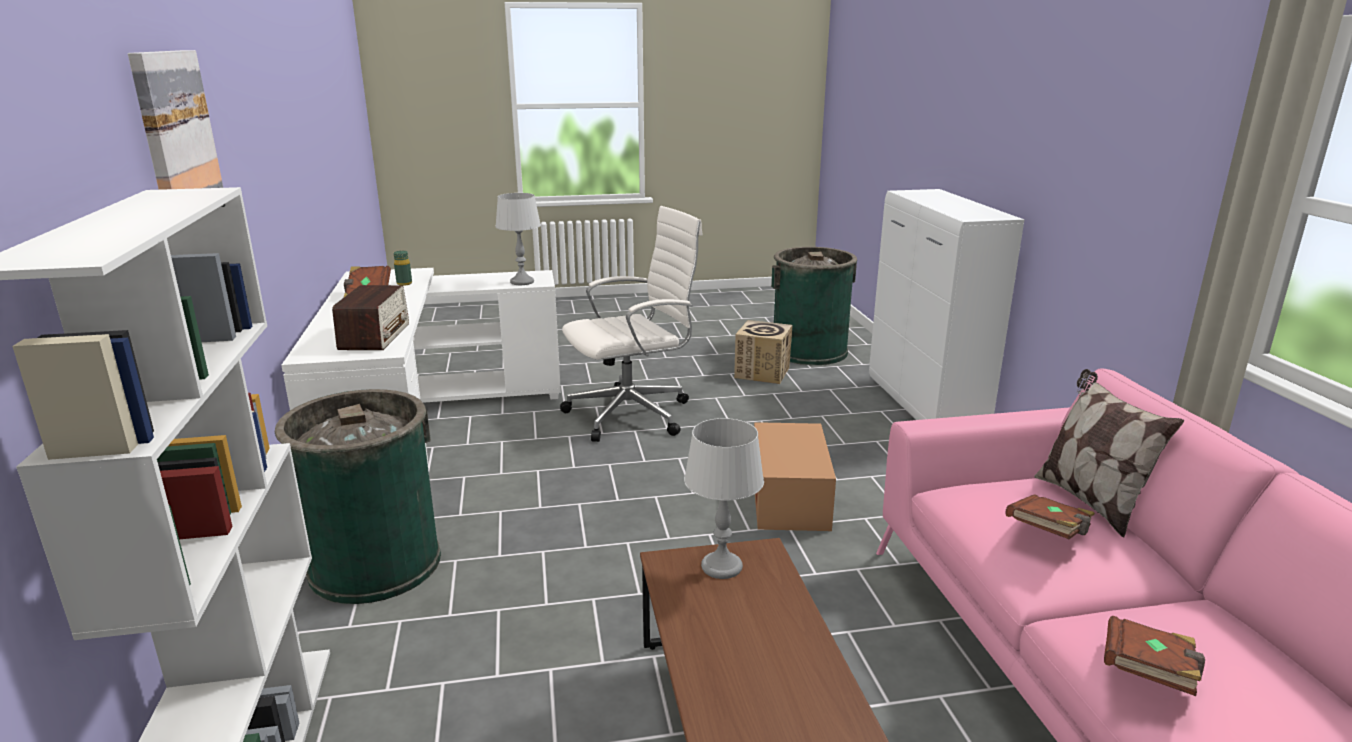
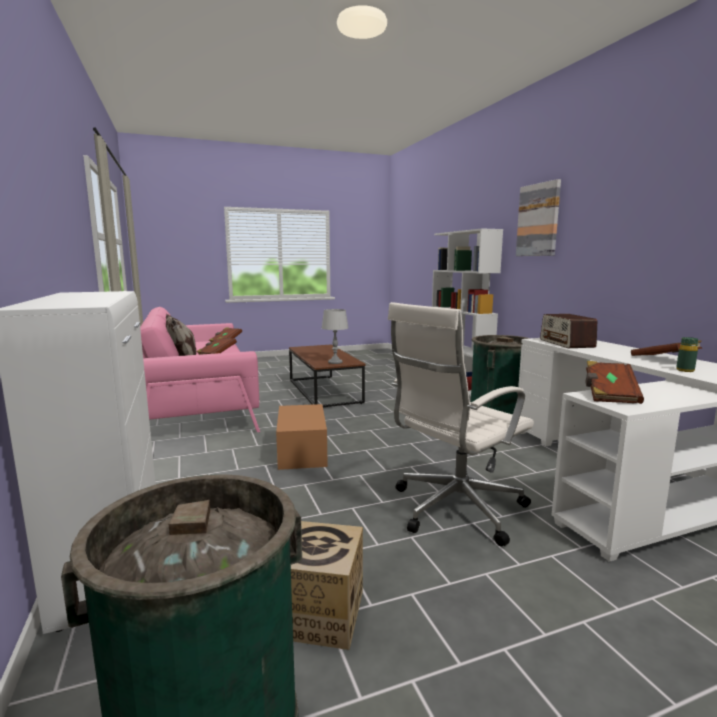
camera: 170 degrees right, 10 degrees down
(522, 282) = (609, 395): grey table lamp -> brown book

